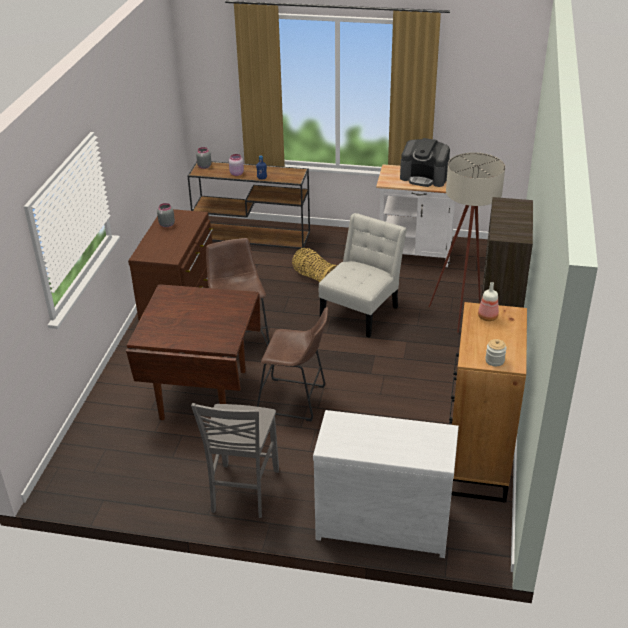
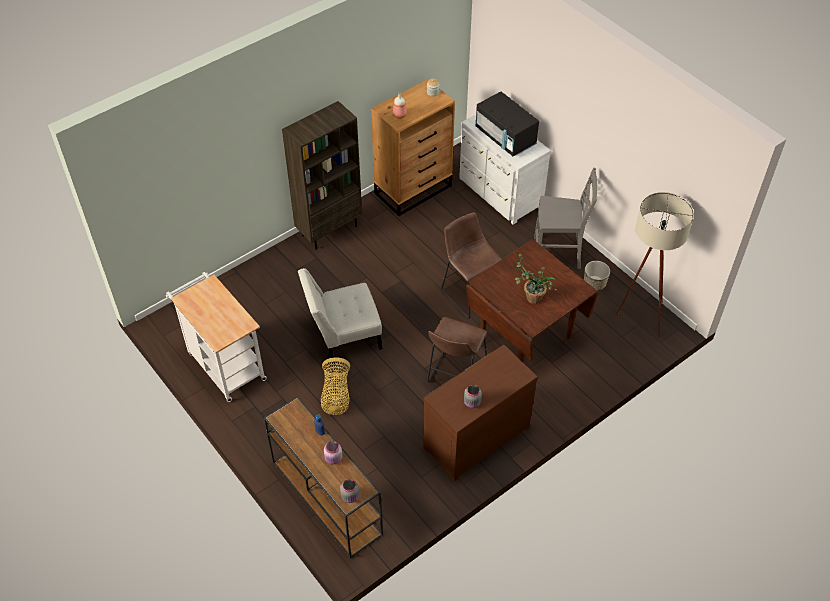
camera: 140 degrees left, 15 degrees up
(174, 484) = (594, 283): none -> planter
(189, 308) = (529, 296): none -> potted plant
(243, 492) = (558, 254): grey chair -> grey chair turned 45 degrees clockwise
(384, 437) = (505, 137): none -> black microwave
(424, 177) = (210, 309): coffee machine -> none
(461, 312) = (280, 286): beige floor lamp -> beige floor lamp (639, 317)

